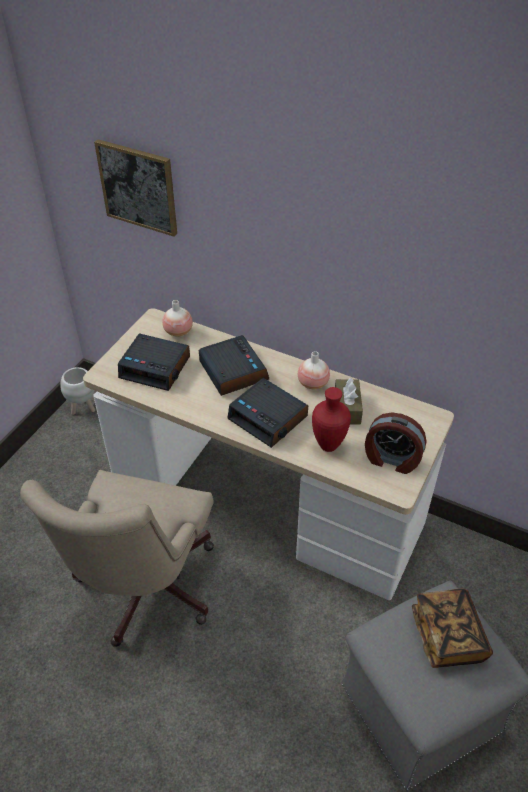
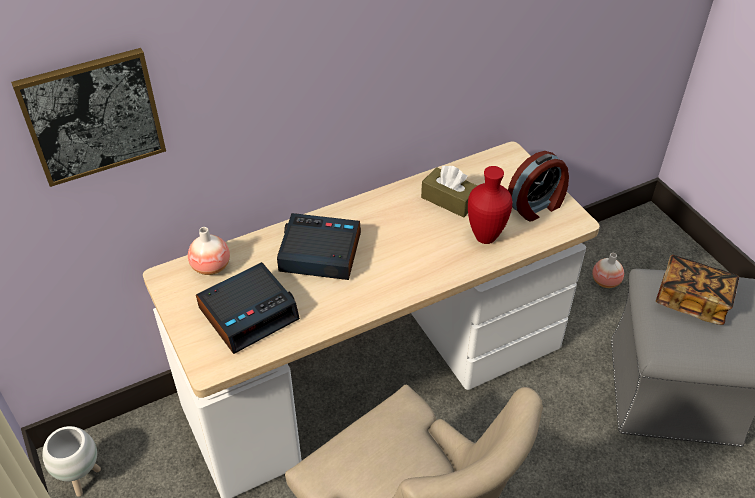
camera: 55 degrees left, 0 degrees up
(269, 418) = (412, 260): alarm clock -> none
(313, 383) = (395, 205): vase -> vase (605, 282)

